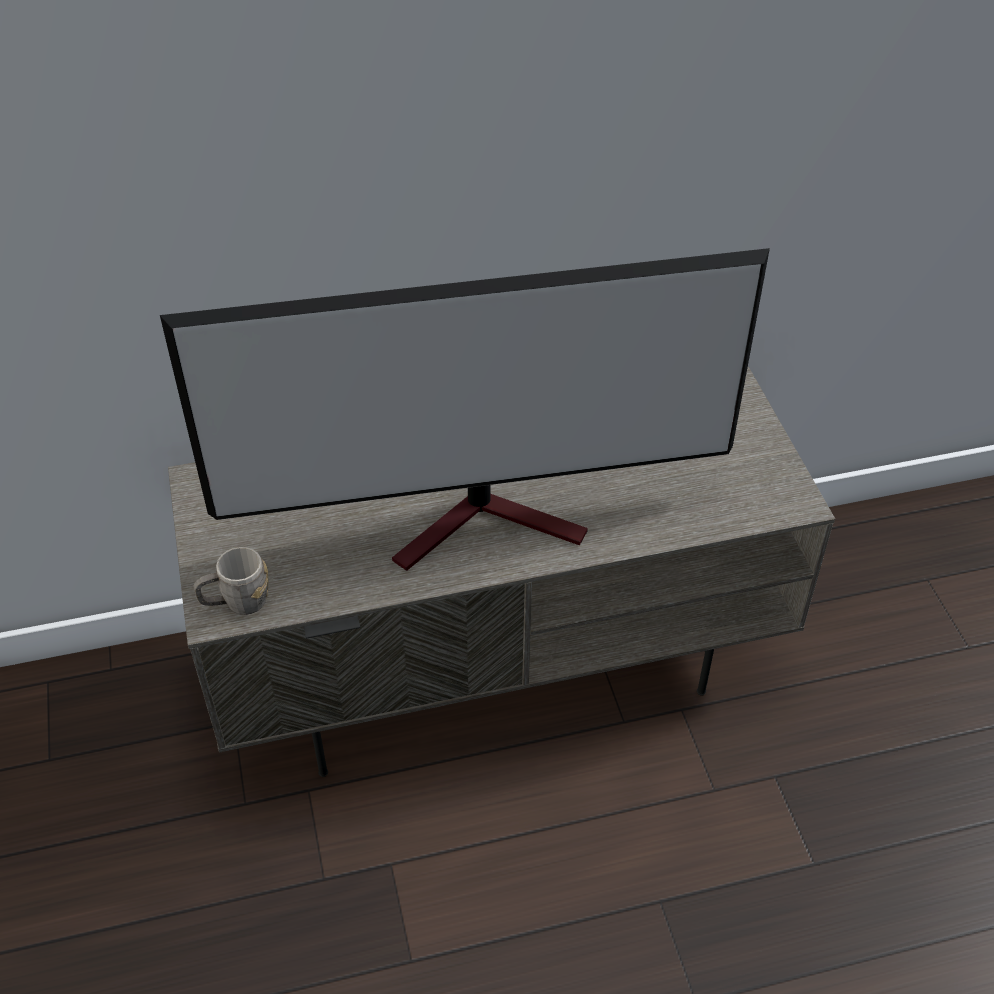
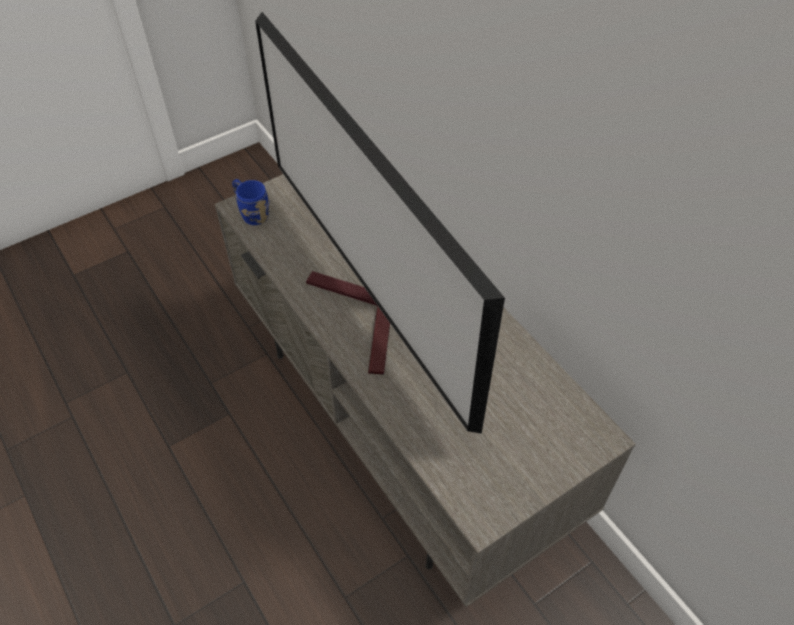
camera: 70 degrees right, 5 degrees up
(236, 603) = (251, 213): grey mug -> blue mug

